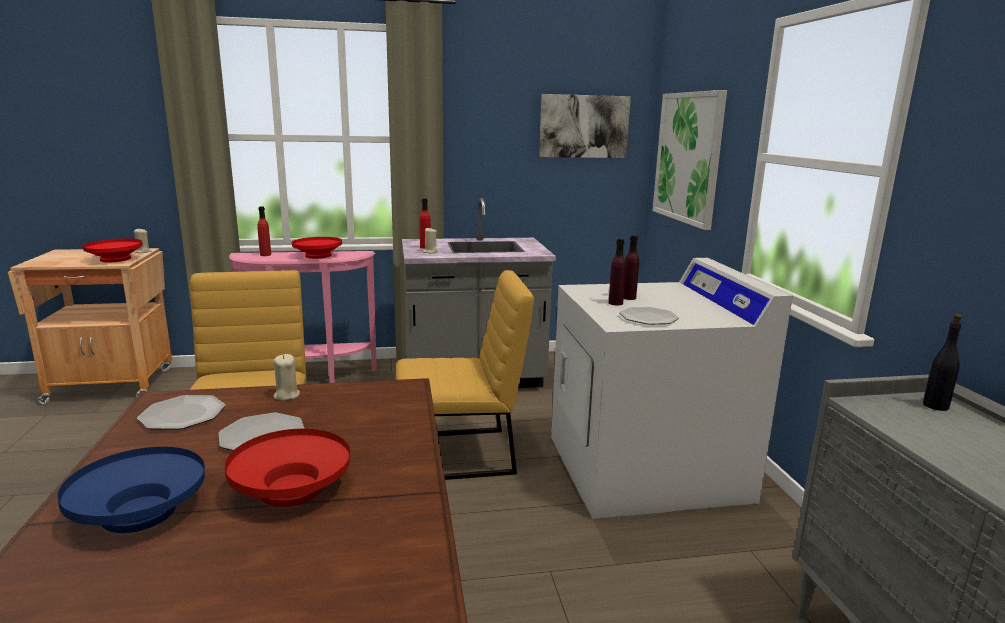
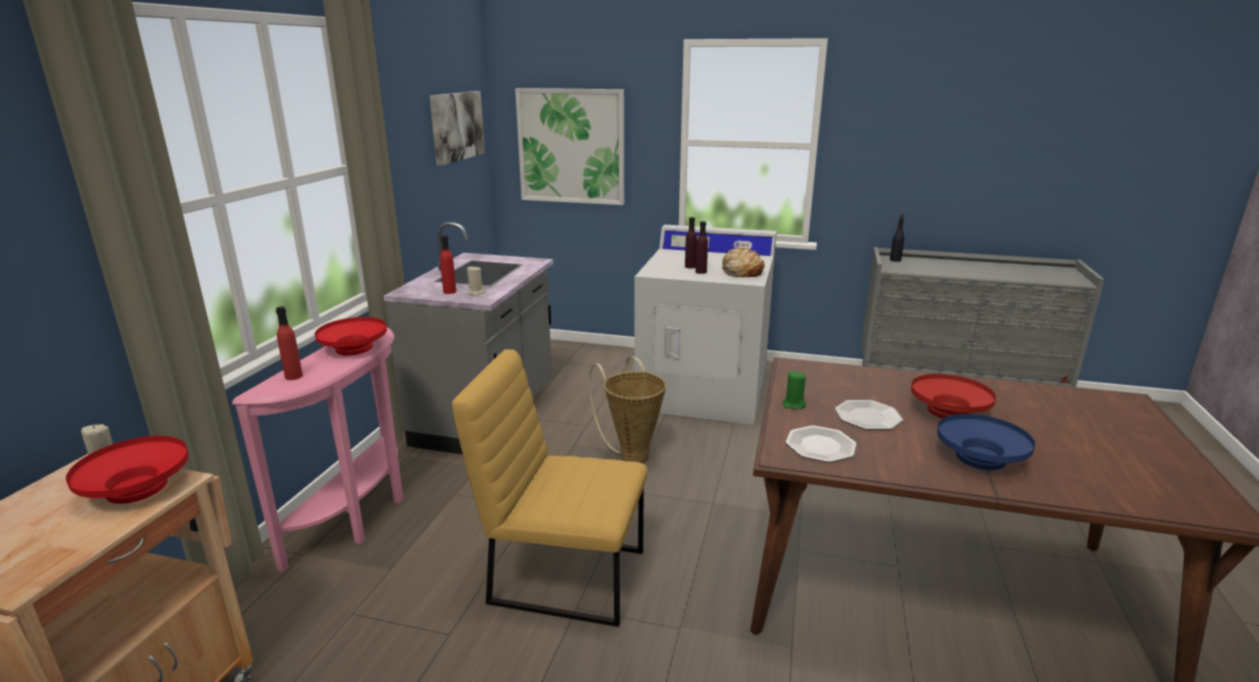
camera: 65 degrees left, 5 degrees up
(286, 395) = (793, 405): beige candle -> green candle
(460, 454) = (631, 454): yellow chair -> basket
(648, 318) = (741, 271): plate -> bread

